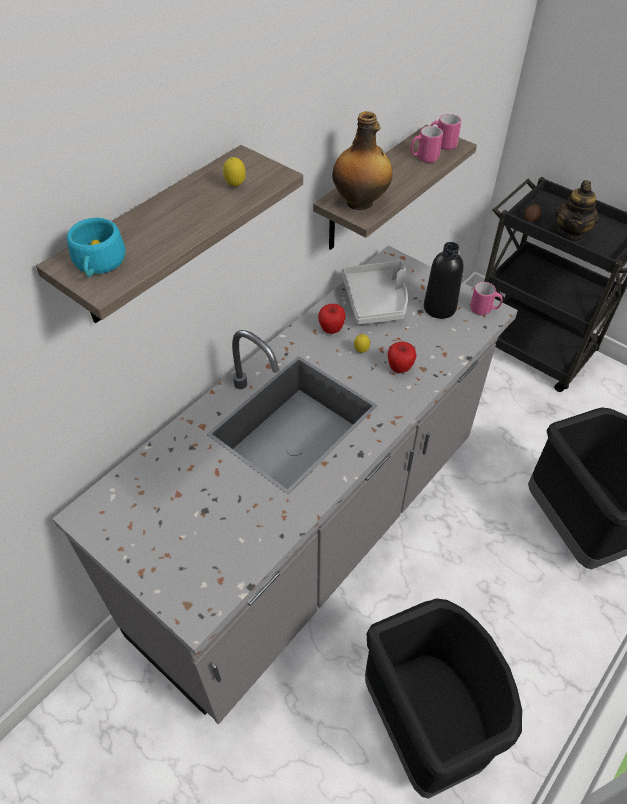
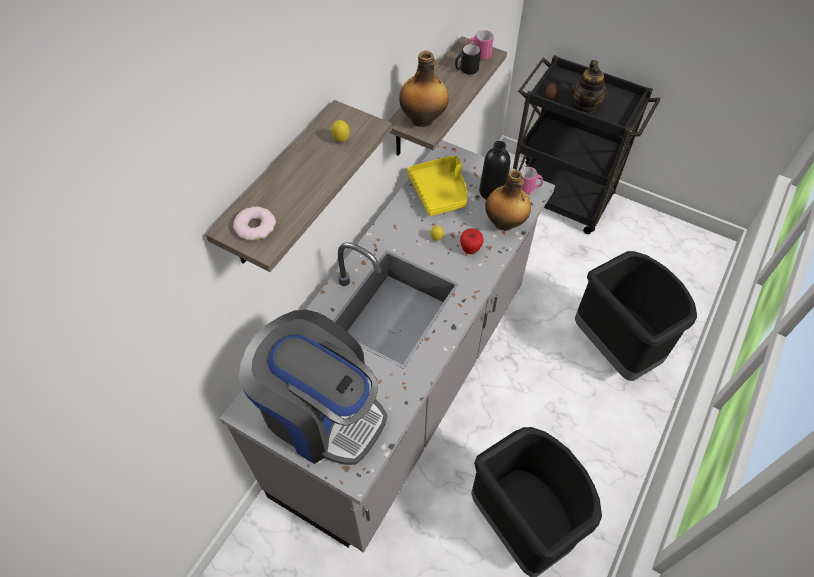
camera: 10 degrees left, 5 degrees up
(98, 264) = (255, 226): turquoise cup -> donut
(174, 531) = (321, 412): none -> coffee machine
(331, 329) = (408, 223): apple -> none
(376, 300) = (440, 192): grey tray -> yellow tray
(423, 158) = (466, 70): pink mug -> black mug
(448, 344) = (505, 223): none -> bottle

